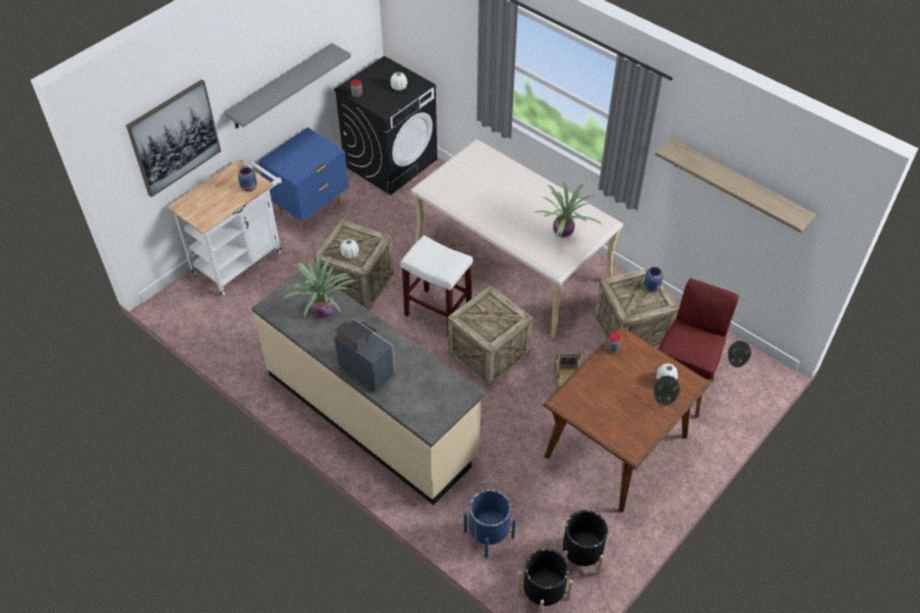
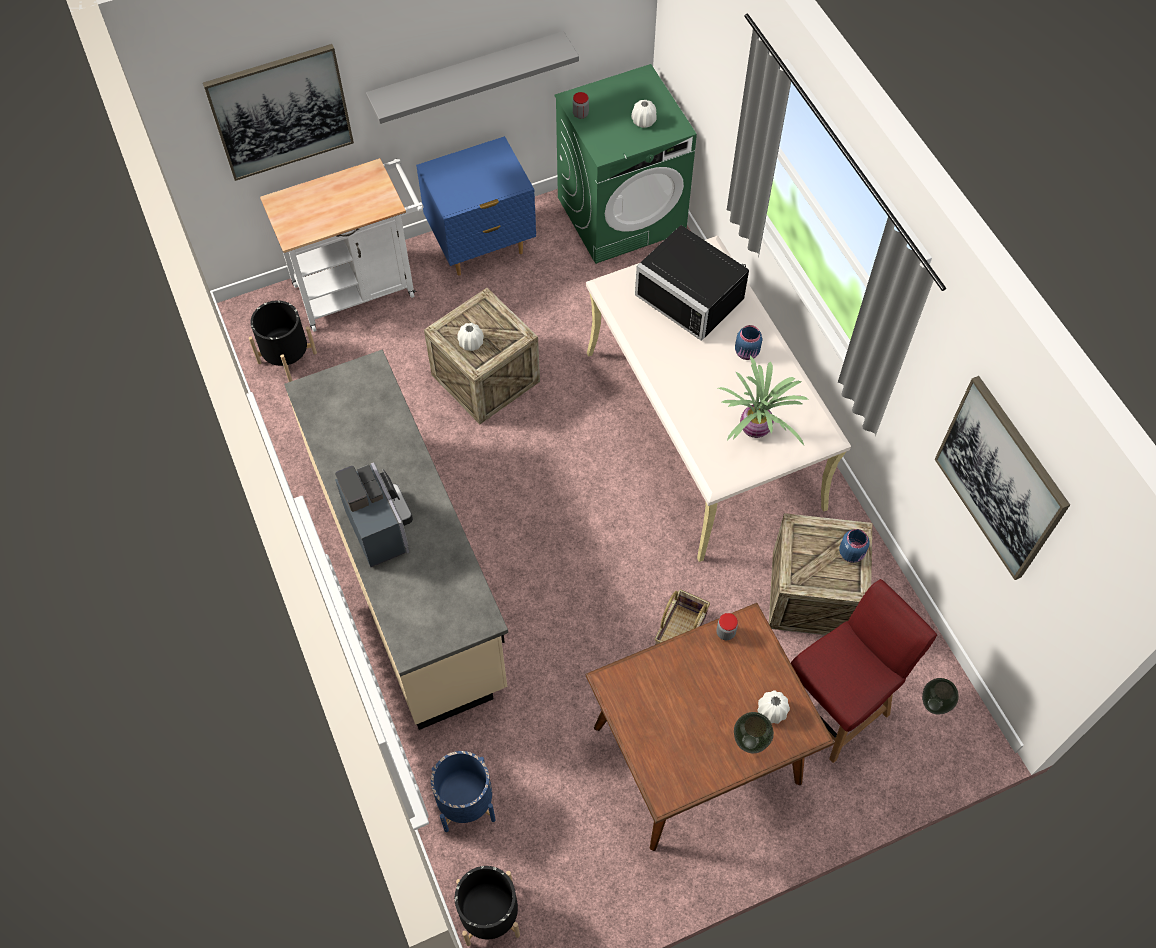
camera: 25 degrees right, 10 degrees up
(249, 187) = (373, 206): blue jar -> blue jar (747, 353)
(324, 309) = (370, 423): potted plant -> none
(391, 162) = (622, 214): black washing machine -> green washing machine
(437, 312) = (565, 461): white stool -> none
(482, 174) = (694, 294): none -> black microwave
(489, 353) = (601, 548): crate -> none
(581, 555) = (566, 885): black planter -> black planter (287, 357)
(738, 186) = (1000, 479): shelf -> picture

